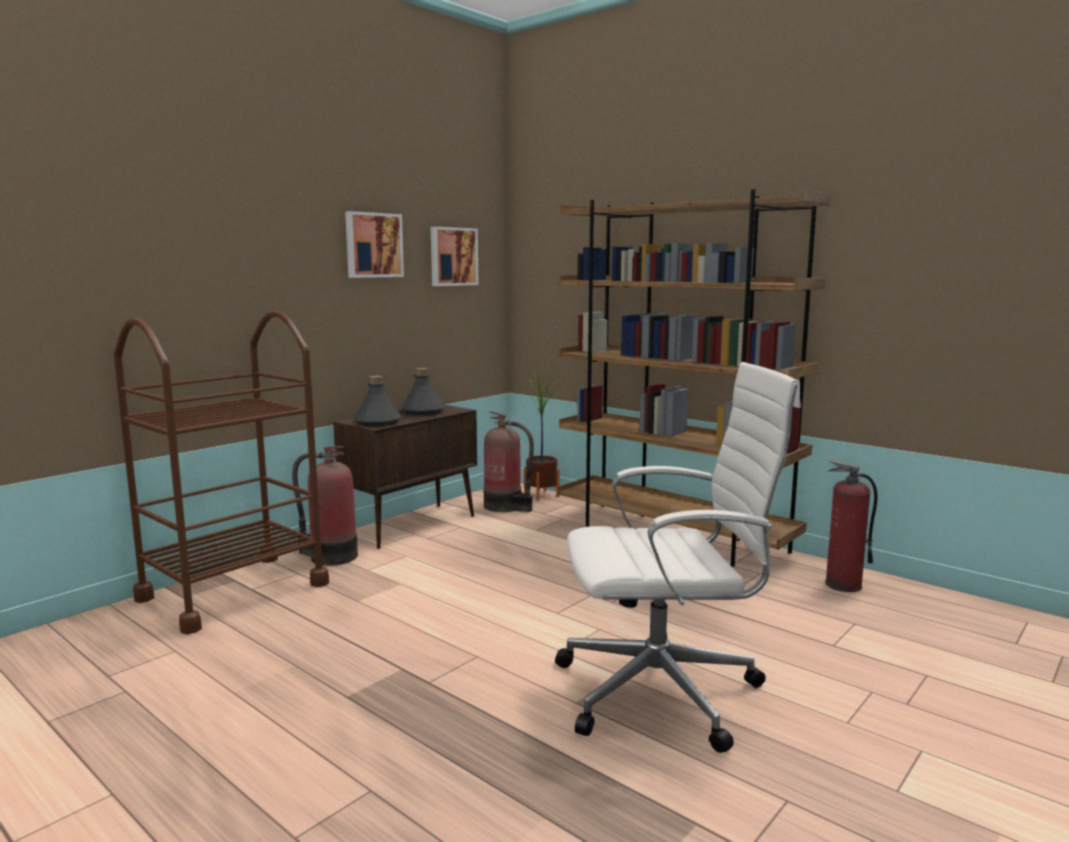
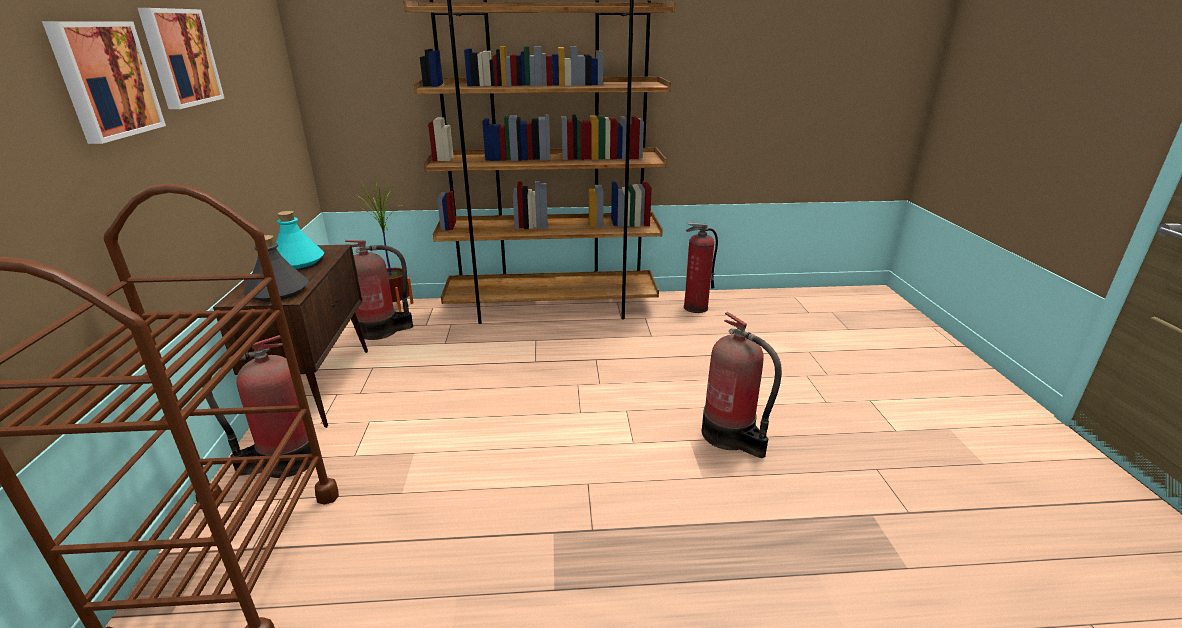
camera: 45 degrees left, 15 degrees up
(422, 411) = (297, 261): grey bottle -> turquoise bottle
(452, 256) = (250, 63): picture -> picture (104, 80)
(665, 691) = (731, 436): white office chair -> fire extinguisher

